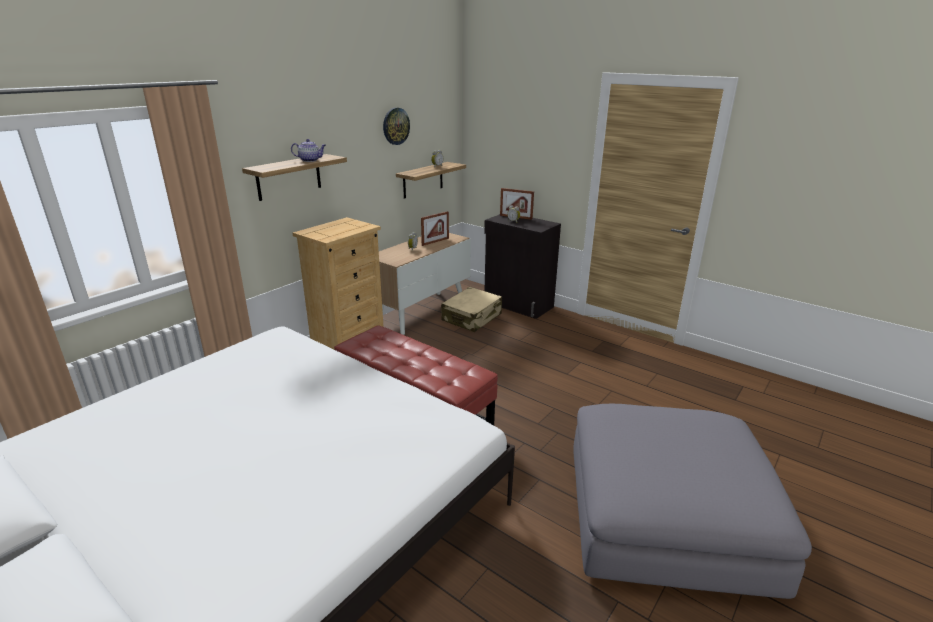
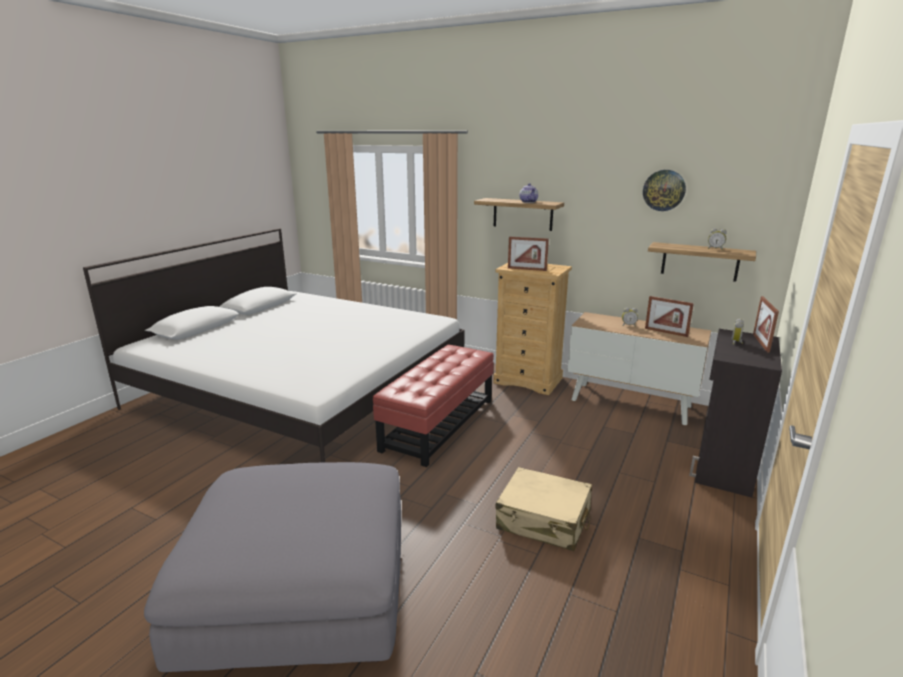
camera: 80 degrees right, 5 degrees down
(342, 232) = (527, 269): none -> picture frame
(472, 317) = (648, 434): beige suitcase -> beige suitcase (543, 520)

